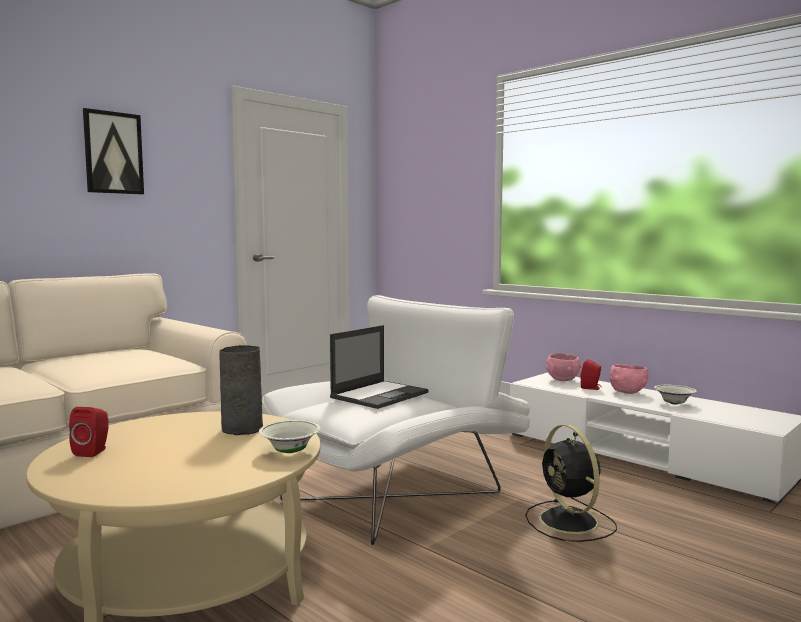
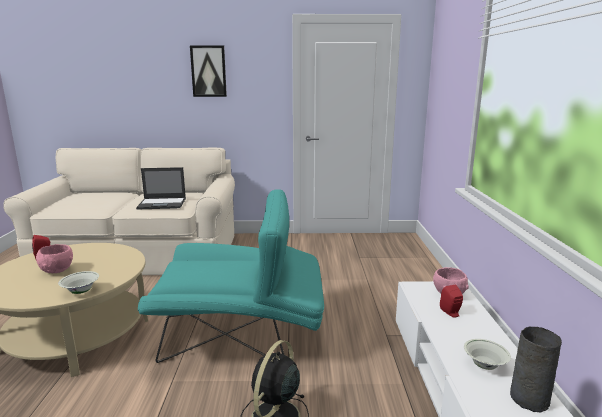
camera: 45 degrees right, 10 degrees up
(242, 428) = (110, 266): grey vase -> grey vase (530, 398)
(380, 395) = (224, 266): laptop -> laptop (162, 204)
(401, 490) = (242, 334): white armchair -> turquoise armchair
(627, 392) = (472, 332): pink bowl -> pink bowl (57, 271)

